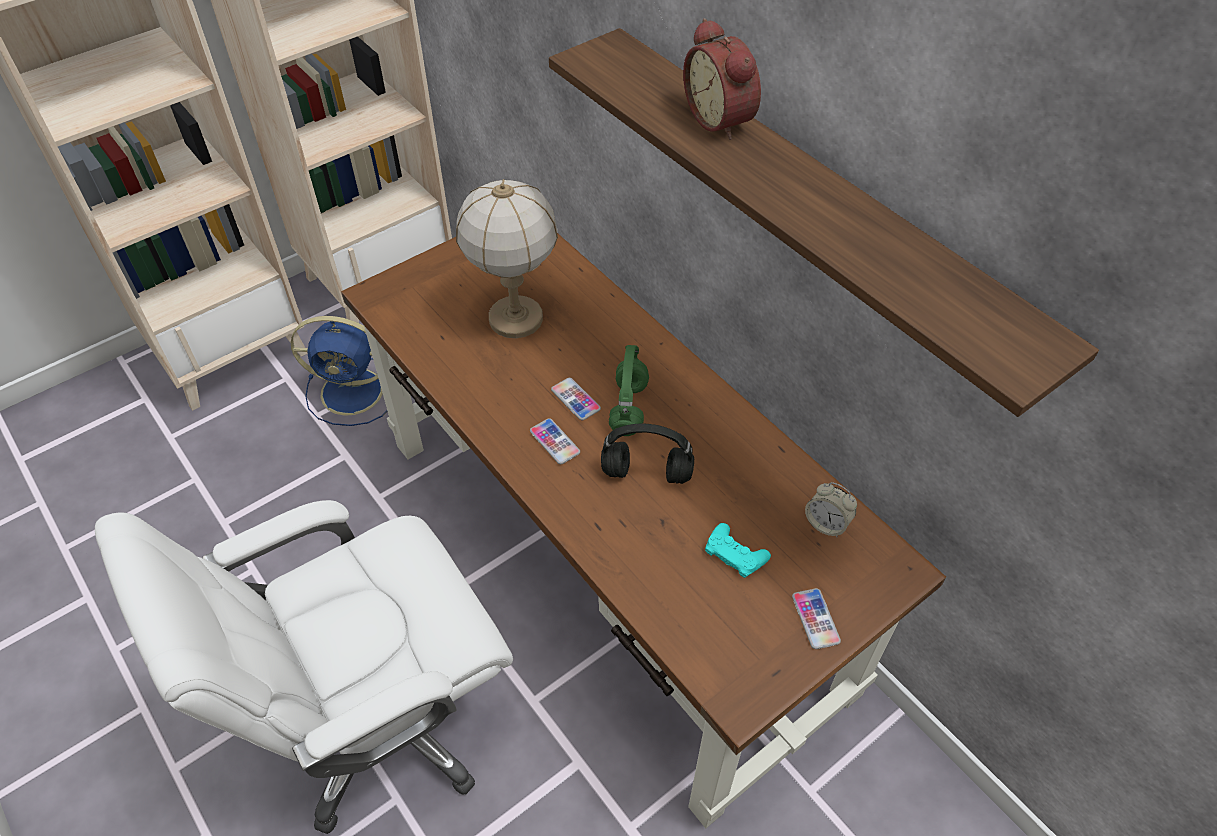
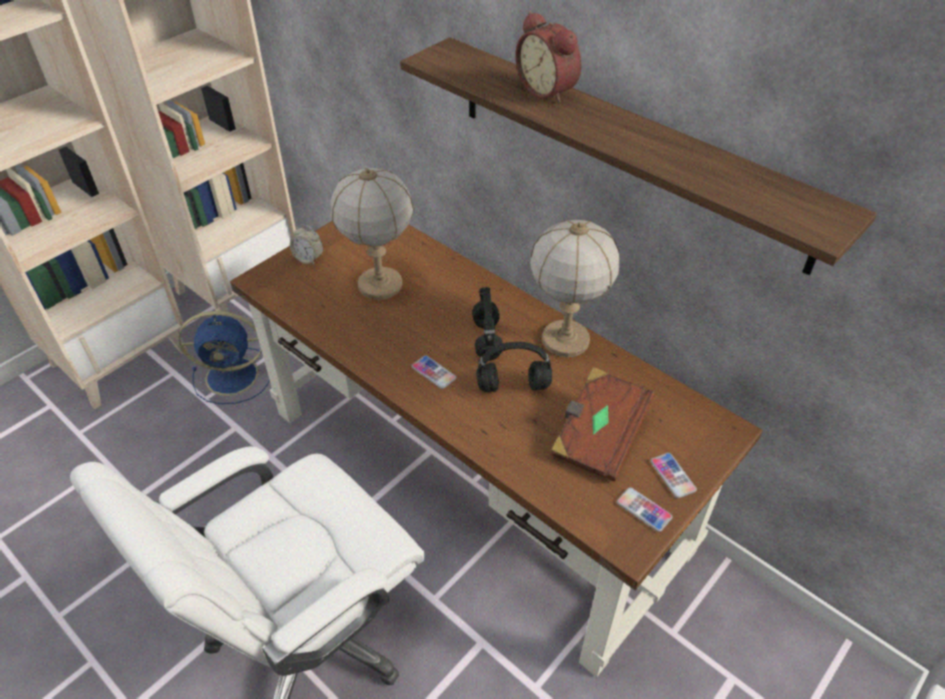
camera: 10 degrees left, 5 degrees down
(575, 399) = (443, 339): phone -> phone (644, 510)
(629, 409) = (487, 340): green headphones -> black headphones
(726, 422) = (566, 340): none -> table lamp
(735, 554) = (598, 436): turquoise game controller -> brown book
(826, 523) = (662, 404): alarm clock -> alarm clock (308, 259)

